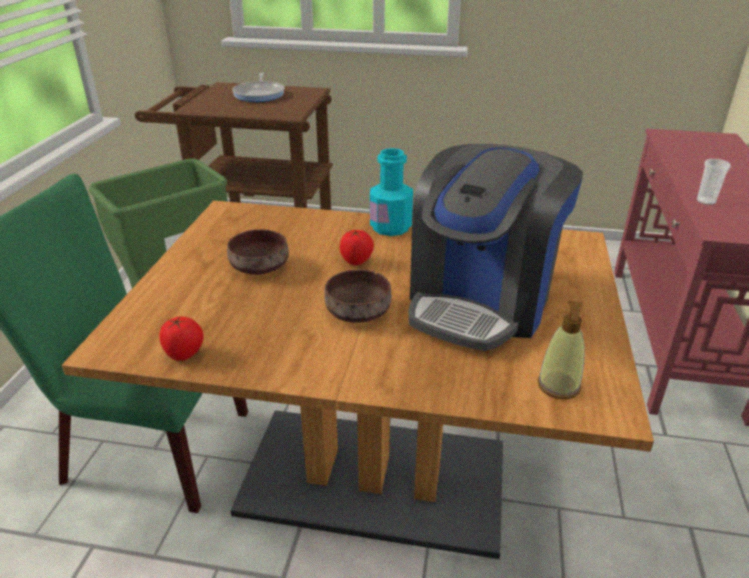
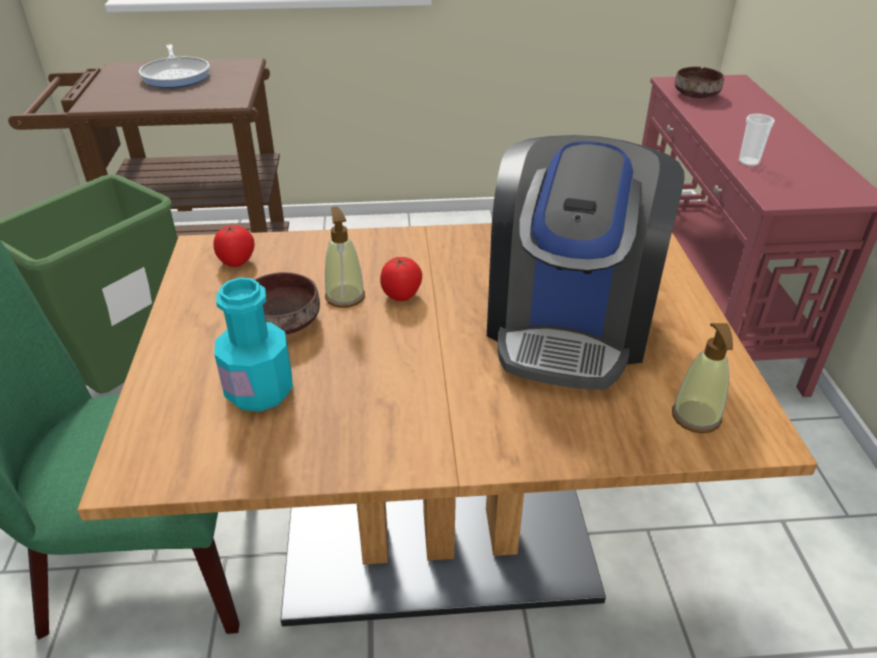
camera: 15 degrees left, 5 degrees up
(184, 354) = (241, 461): tomato -> tomato (237, 262)
(313, 256) = (345, 296): none -> soap dispenser
(356, 312) = (431, 364): brown bowl -> brown bowl (695, 95)
(391, 227) = (422, 242): turquoise bottle -> turquoise bottle (260, 391)

